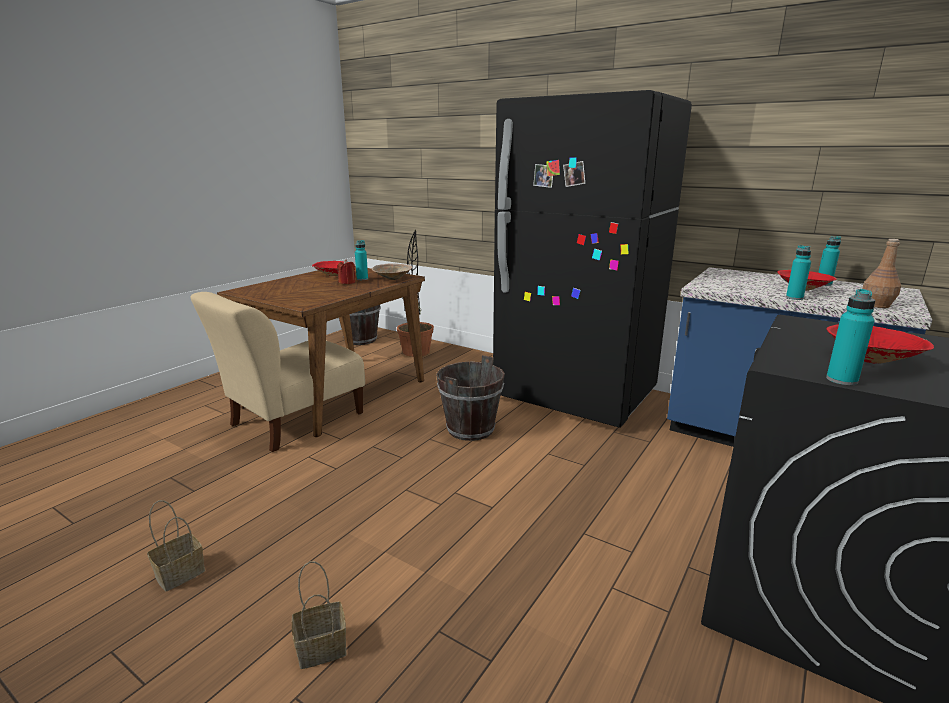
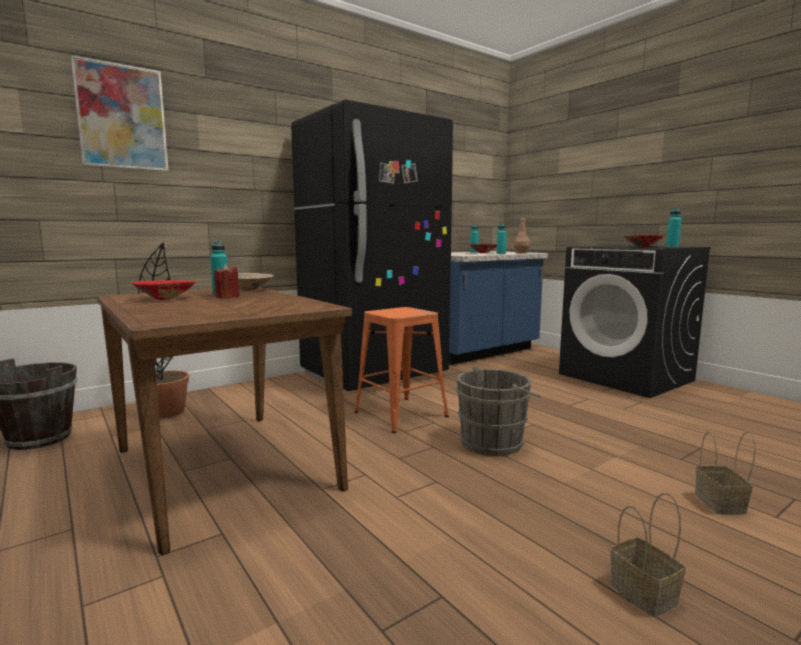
camera: 70 degrees left, 10 degrees down
(293, 421) = (280, 505): beige chair -> none
(428, 487) = (495, 442): none -> grey bucket
(432, 128) = (122, 117): none -> picture
(471, 429) = (400, 414): brown bucket -> orange stool

